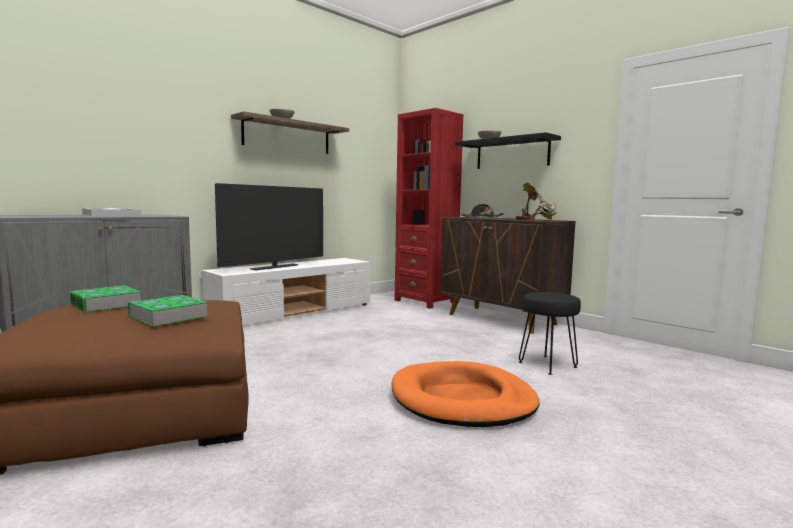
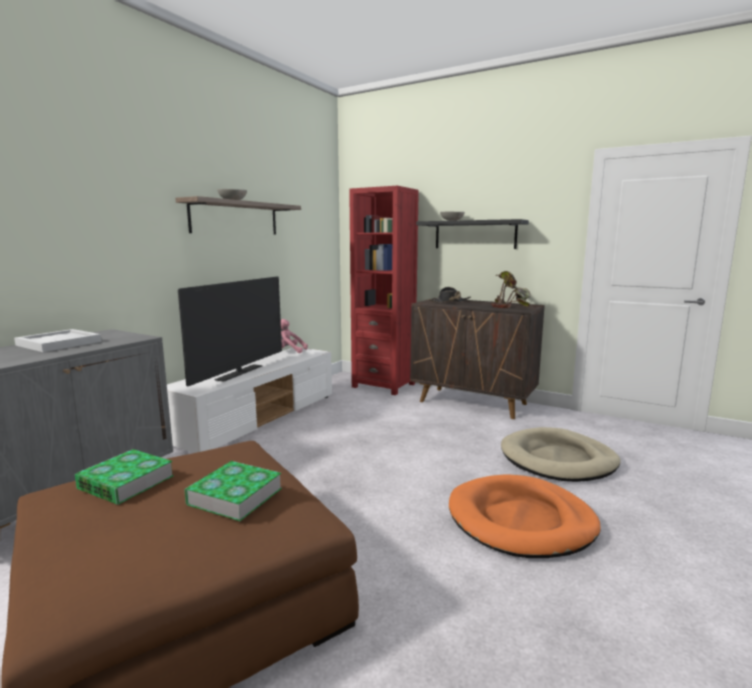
camera: 15 degrees left, 5 degrees up
(334, 259) = (289, 351): none -> pink plush toy
(548, 365) = (558, 459): black stool -> beige dog bed

